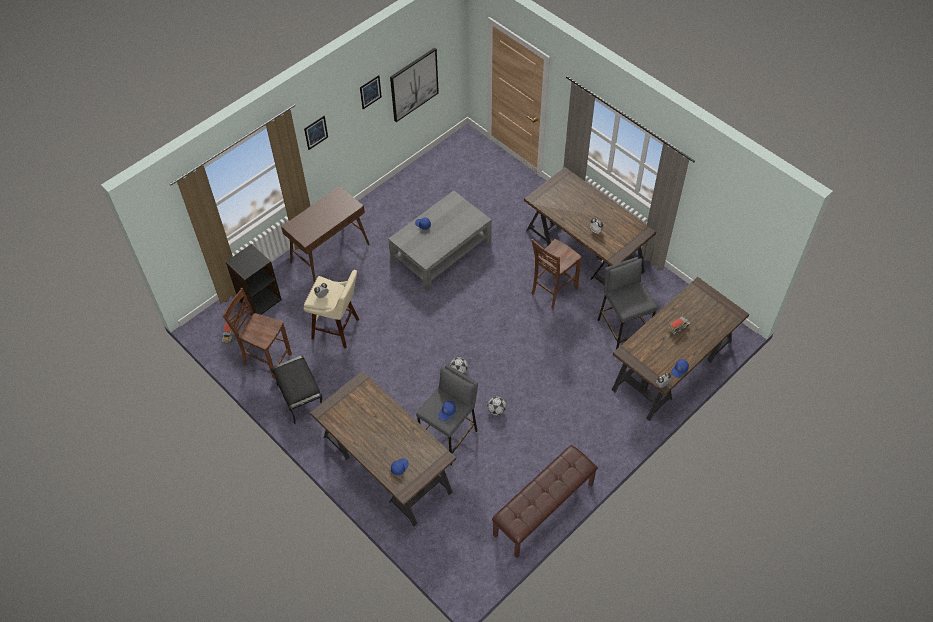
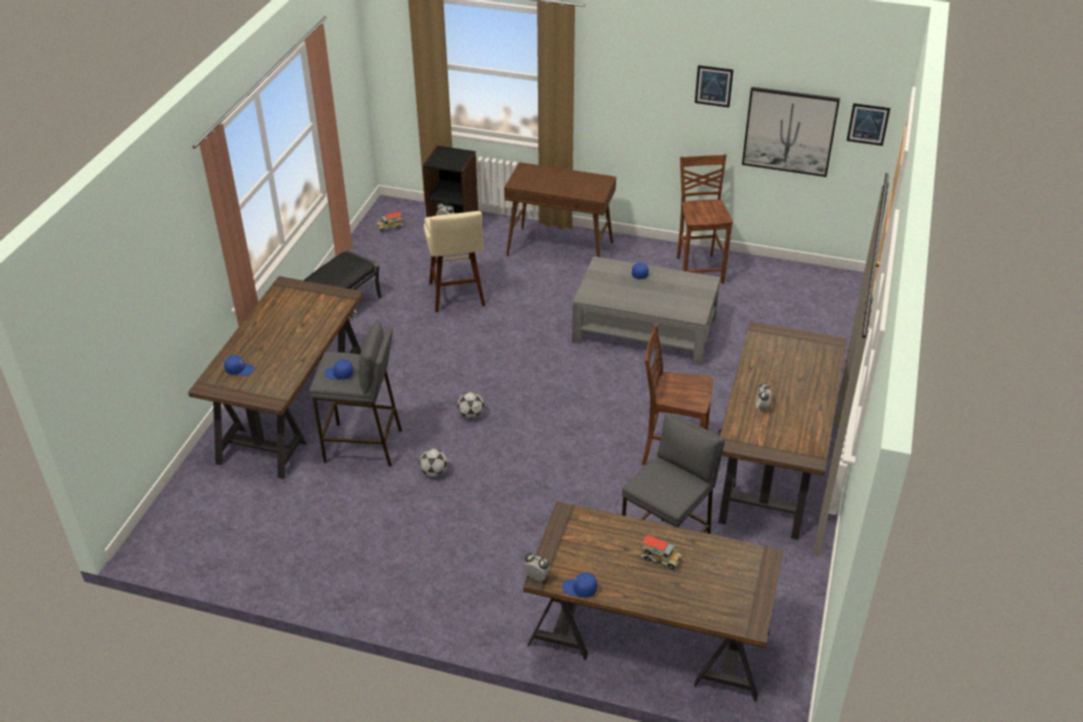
camera: 60 degrees right, 15 degrees down
(266, 359) = (378, 264): brown chair -> brown chair (699, 269)
(316, 132) = (615, 80): picture -> picture (868, 124)
(544, 510) = (303, 579): brown bench -> none

